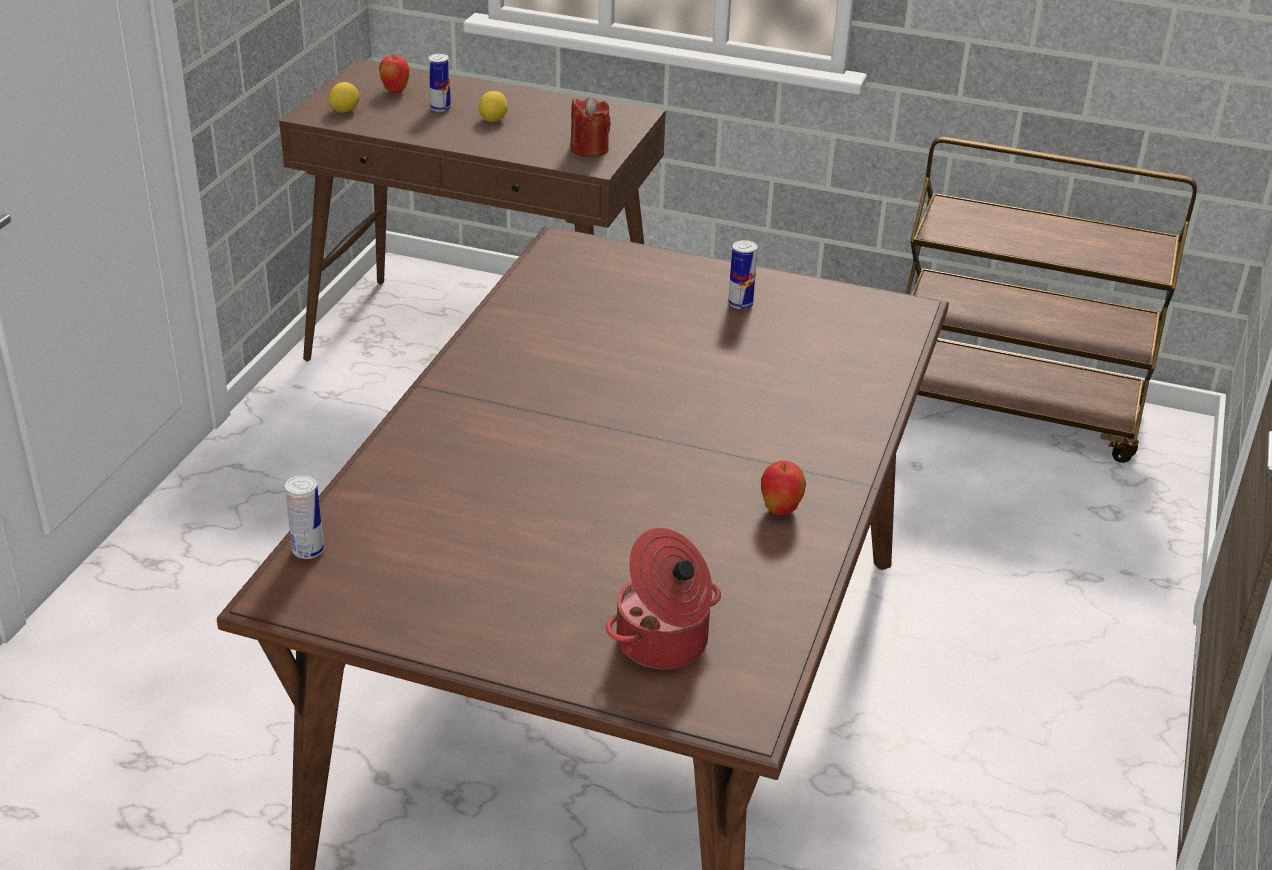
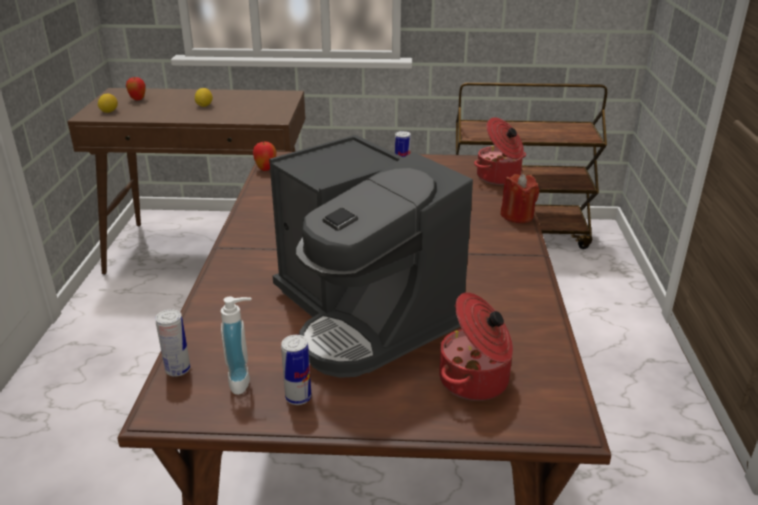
camera: 15 degrees left, 5 degrees down
(380, 581) = (244, 381): none -> soap dispenser
(440, 108) = (169, 104): can -> can (298, 397)
(569, 526) = (365, 315): none -> coffee machine
(589, 149) = (269, 112): red candle -> red candle (517, 216)
(780, 510) = (499, 280): apple -> apple (266, 169)
(889, 339) = (499, 177): none -> cooking pot

